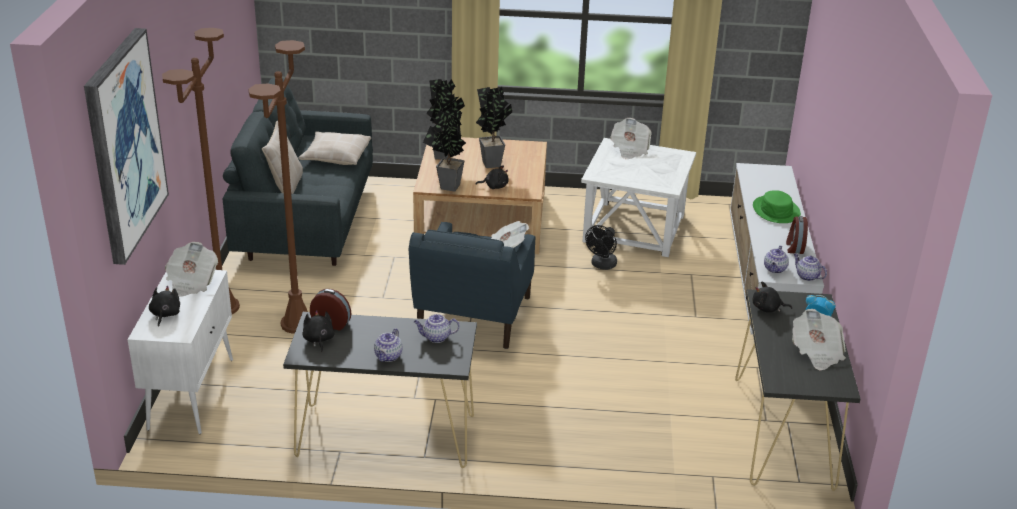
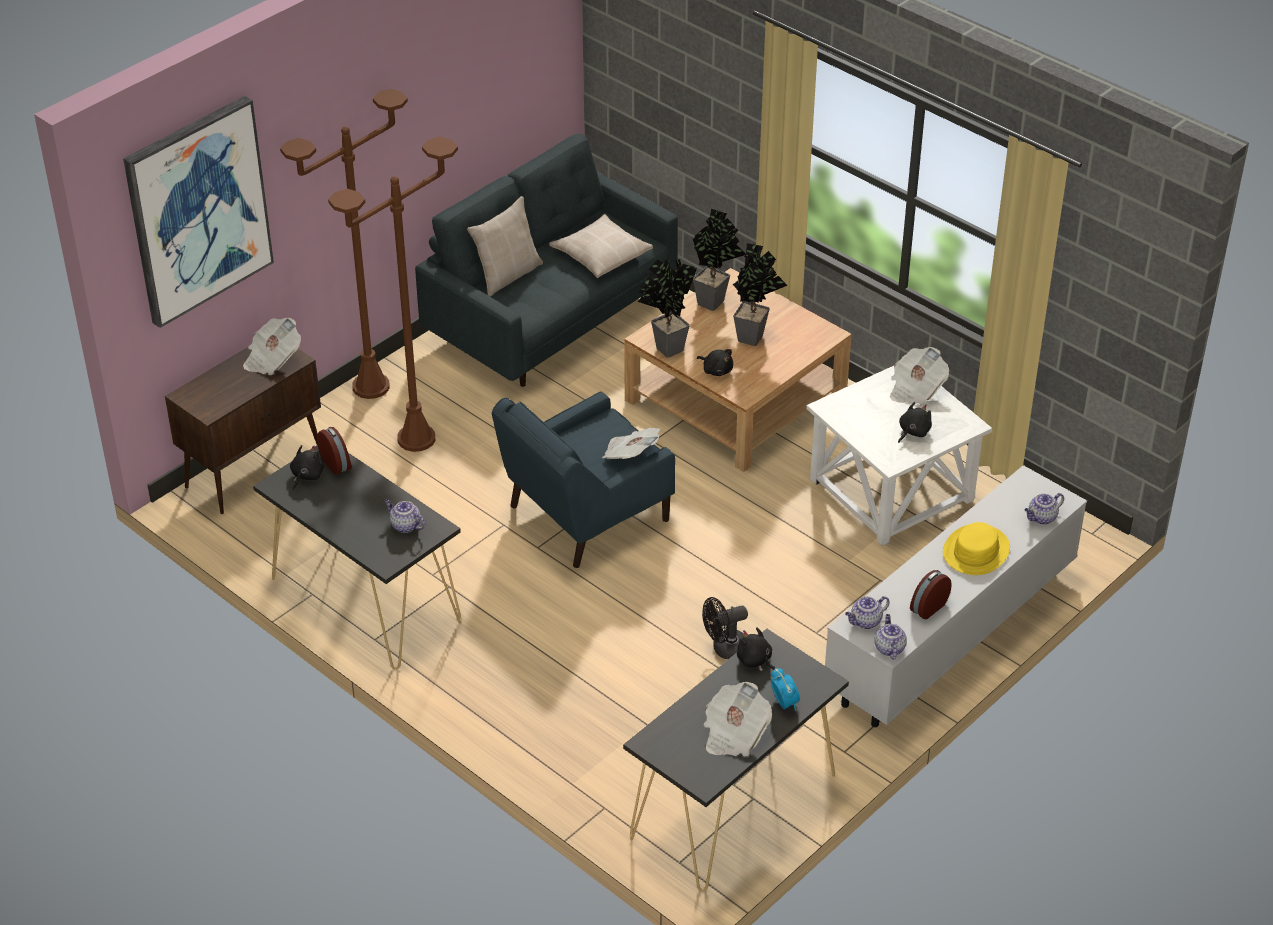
camera: 40 degrees right, 10 degrees up
(165, 315) = (217, 385): black plush toy -> black plush toy (913, 432)
(191, 393) = (255, 468): white cabinet -> brown cabinet
(388, 357) = (342, 524): teapot -> teapot (1041, 518)
(602, 265) = (794, 520): black fan -> black fan (725, 649)
(776, 210) = (976, 551): green hat -> yellow hat

